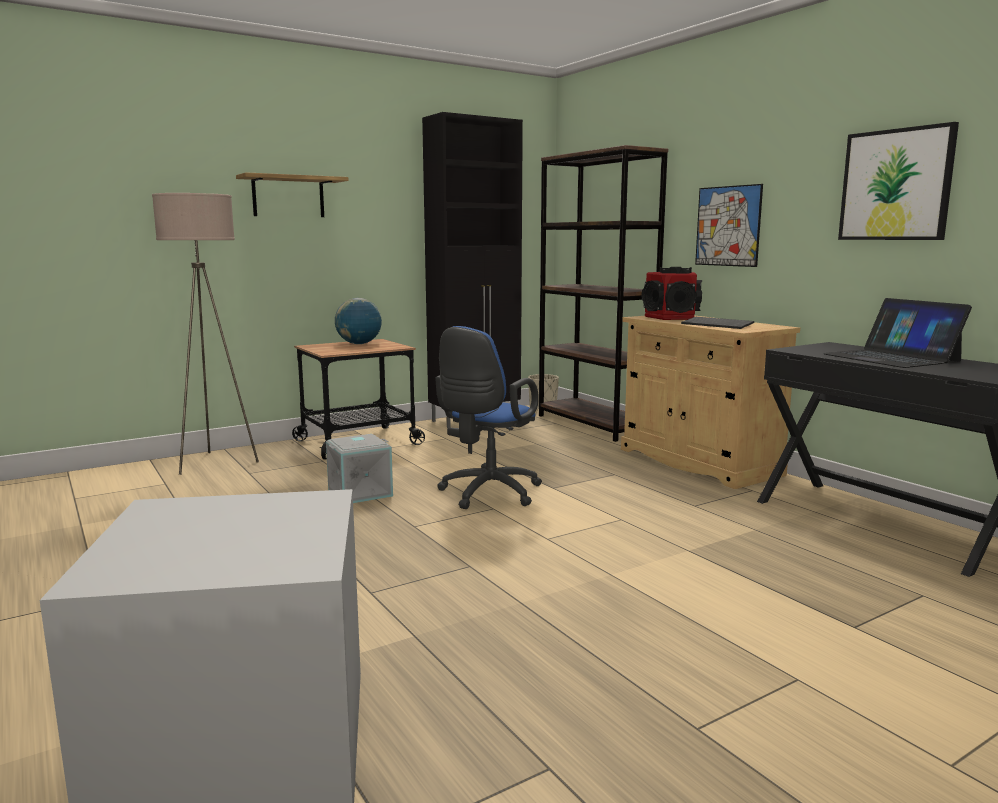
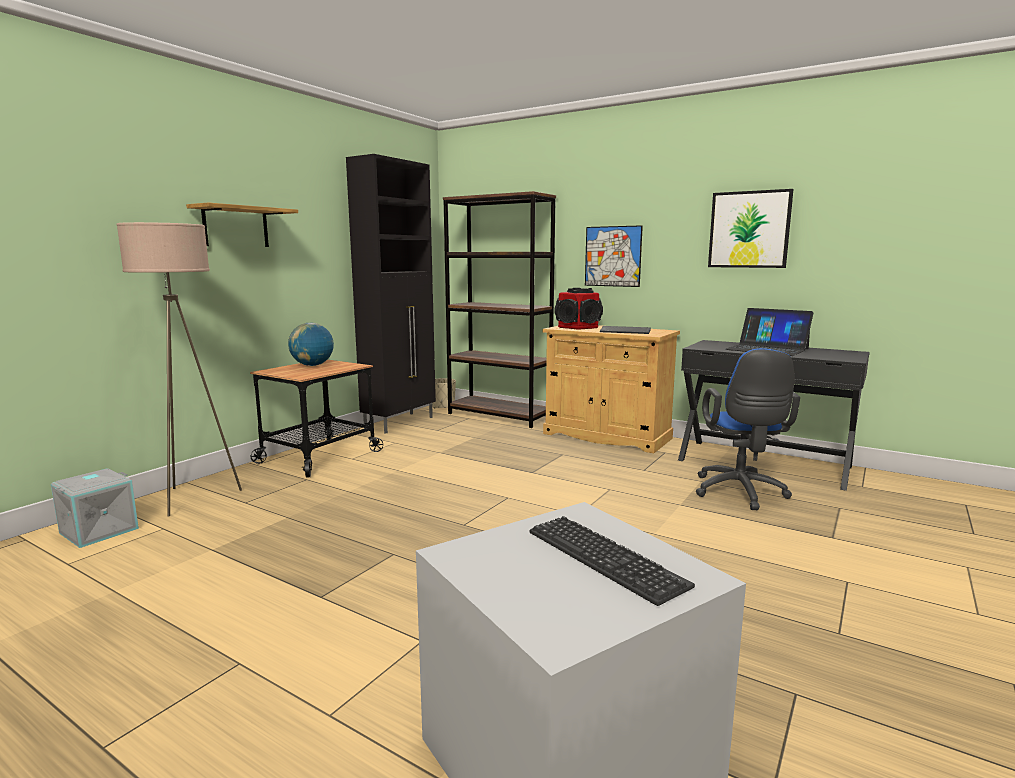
camera: 25 degrees left, 0 degrees up
(262, 534) = (604, 558): none -> keyboard
(360, 492) = (378, 503): grey storage box -> grey storage box (99, 530)
(487, 494) = (488, 486): blue office chair -> blue office chair (740, 493)

